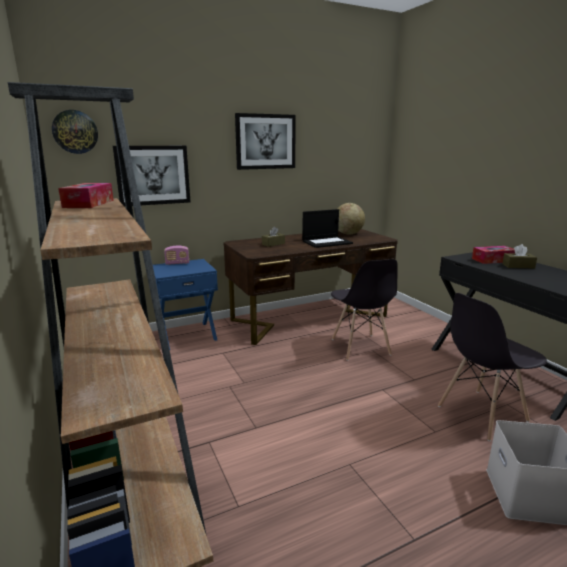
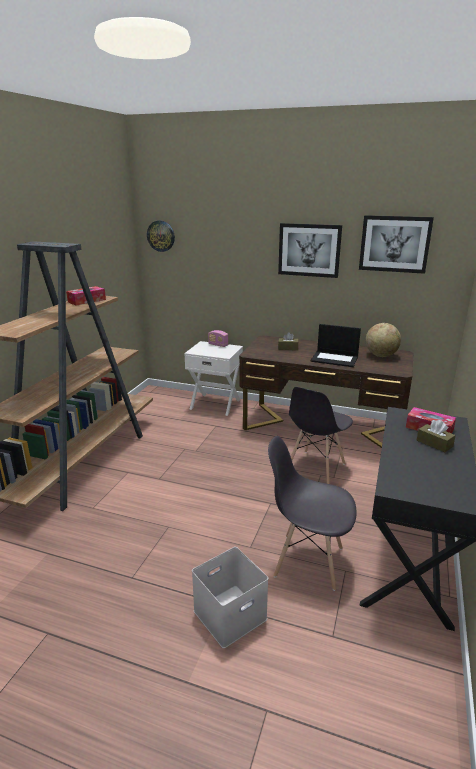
camera: 45 degrees right, 5 degrees up
(153, 175) = (209, 271): picture -> picture (394, 244)
(187, 335) = (215, 404): blue nightstand -> white nightstand

